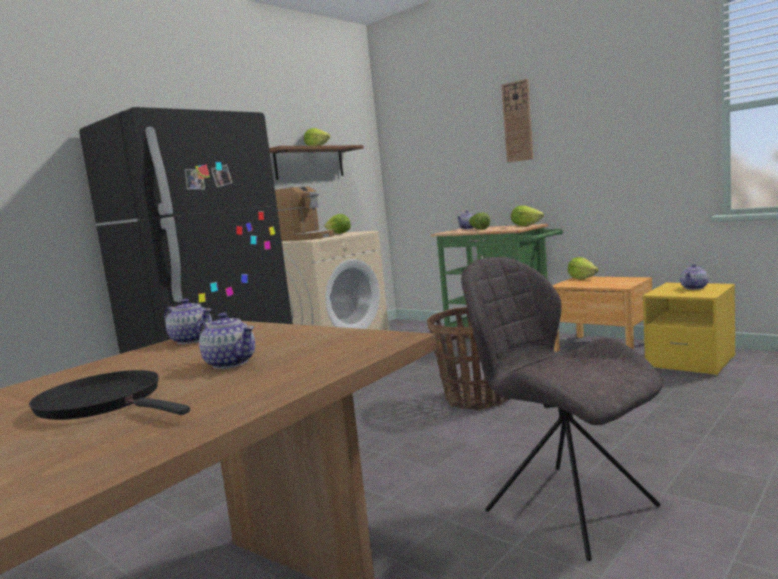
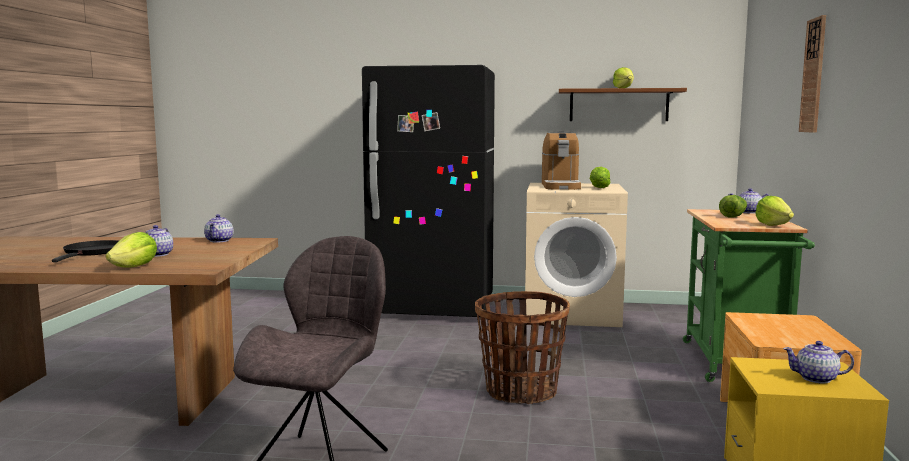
camera: 55 degrees right, 0 degrees up
(582, 278) = (798, 319): lettuce -> lettuce (135, 267)

